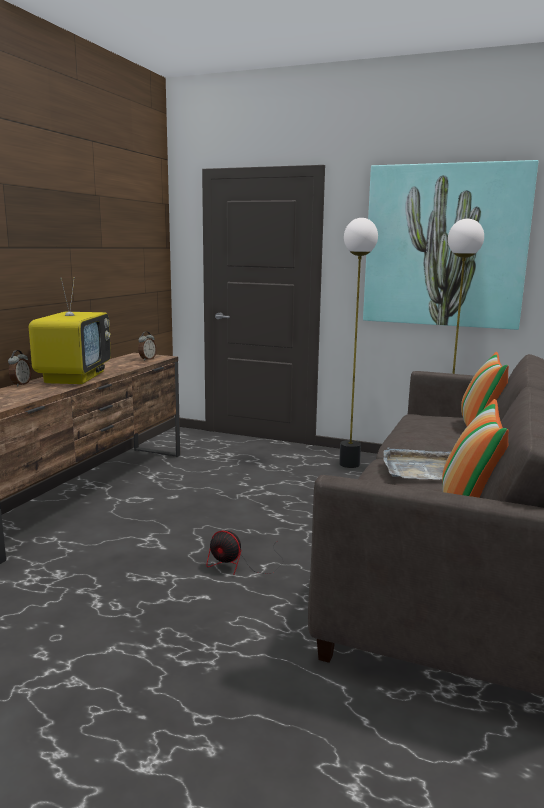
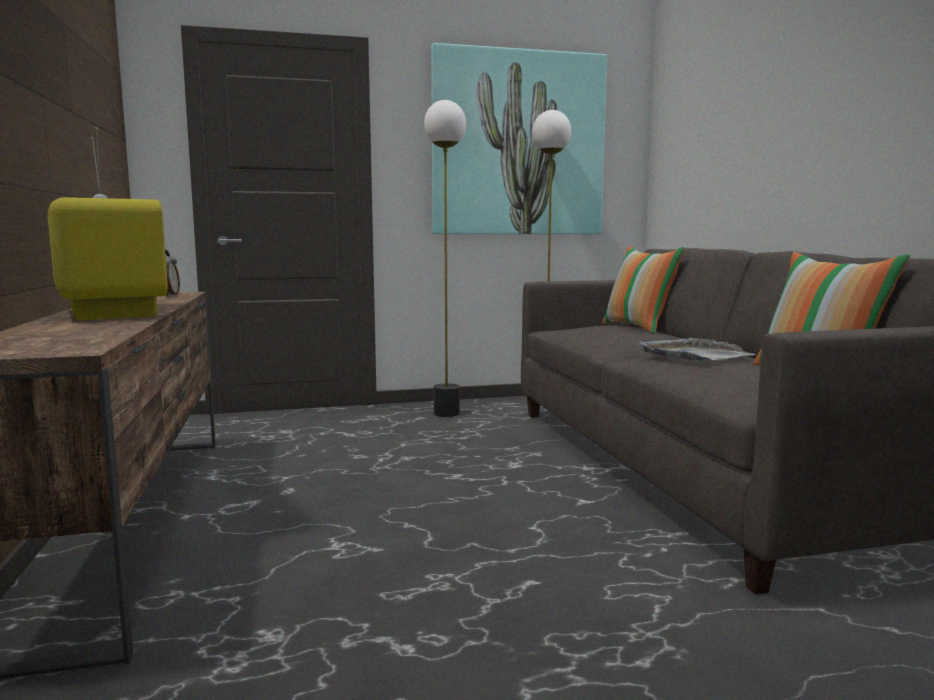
camera: 35 degrees left, 5 degrees down
(20, 384) = (31, 325): alarm clock -> none
(242, 565) = (510, 535): fan -> none

